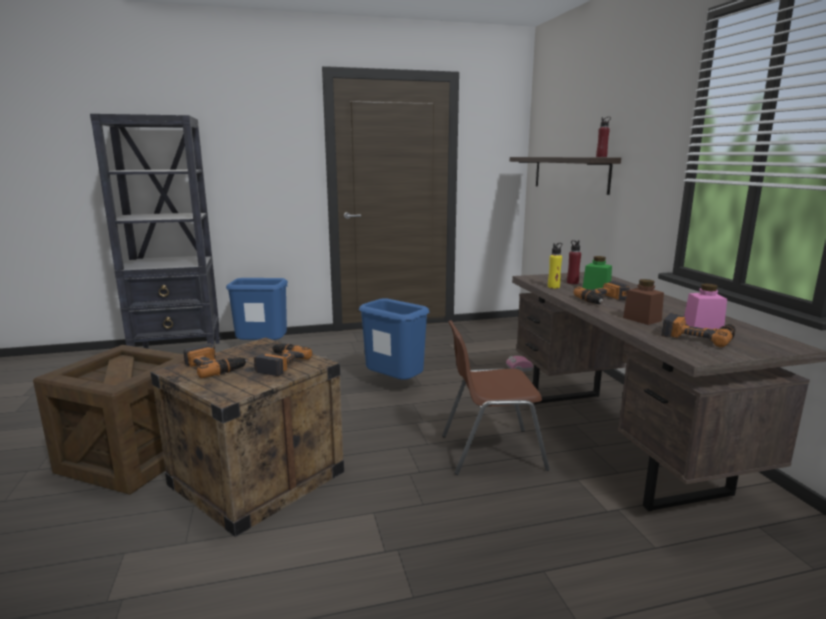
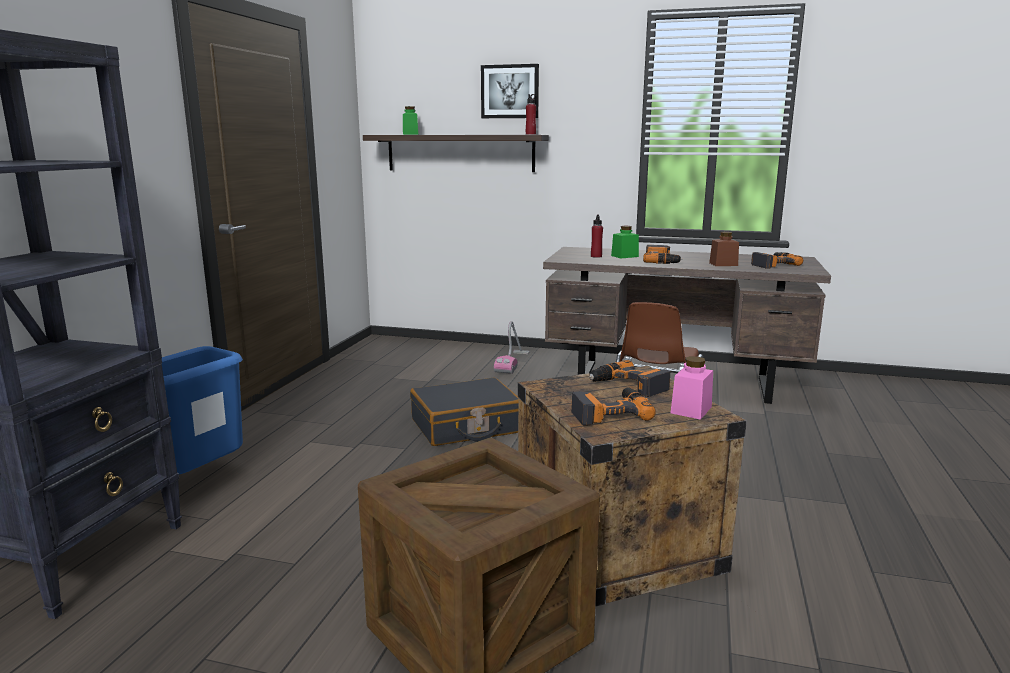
camera: 60 degrees left, 0 degrees up
(395, 385) = (466, 426): blue trash can -> black suitcase
(538, 156) = (410, 134): none -> green jar
(553, 287) = (603, 261): yellow bottle -> none
(602, 115) = (510, 91): none -> picture
(703, 325) = (747, 259): pink jar -> pink jar (691, 410)

